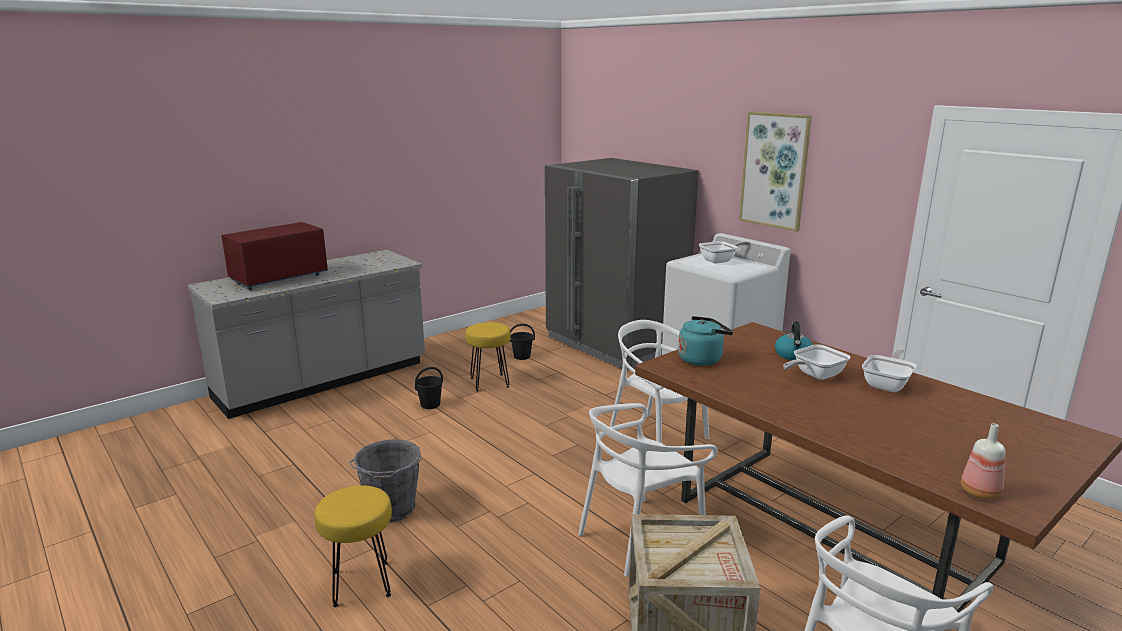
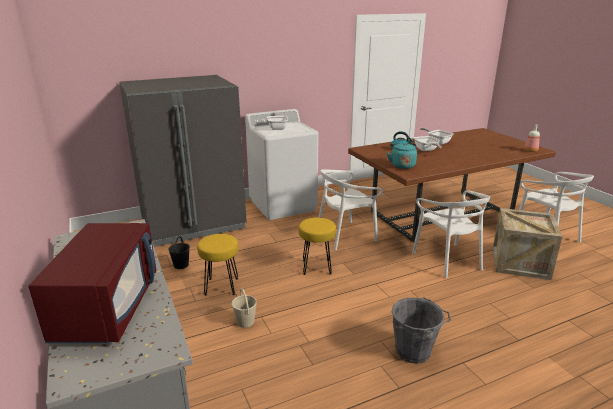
camera: 75 degrees left, 5 degrees up
(279, 278) = (108, 307): red microwave -> red microwave turned 150 degrees counterclockwise
(360, 583) = (502, 369): yellow stool -> yellow stool (316, 267)
(430, 405) = (245, 322): black bucket -> beige bucket
(774, 170) = (275, 64): picture -> none

